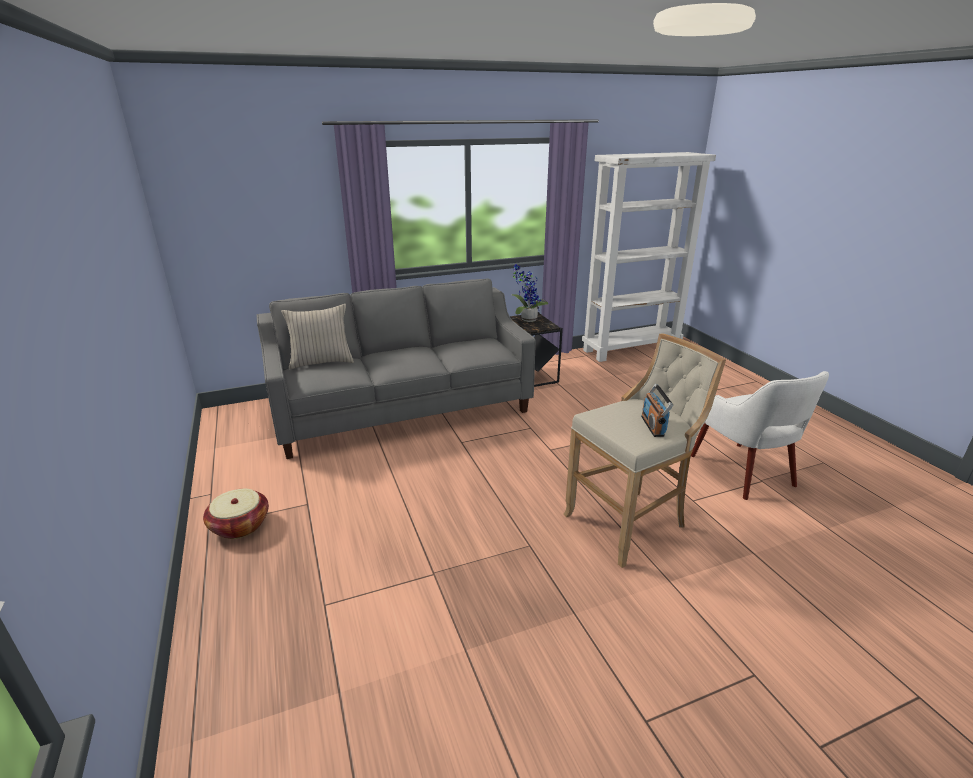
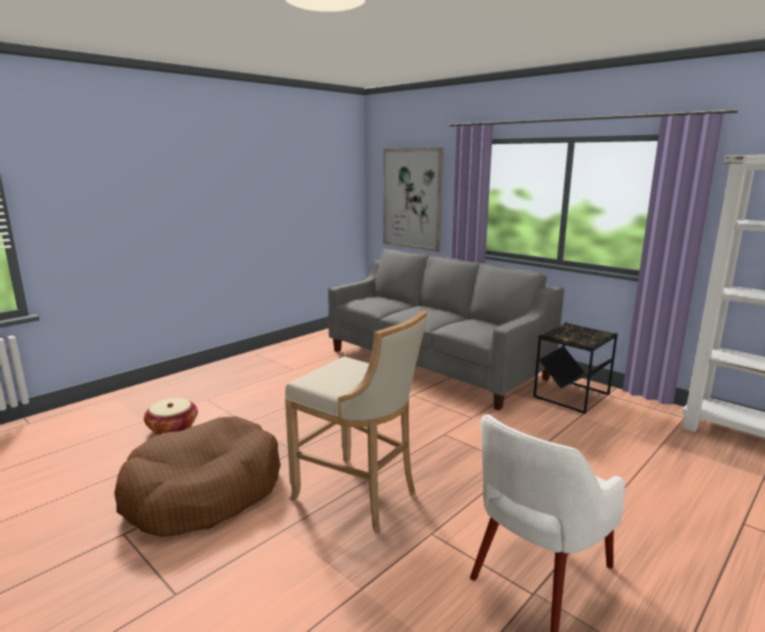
camera: 65 degrees right, 10 degrees down
(240, 525) = (262, 360): basket -> basket (172, 428)
(260, 226) = (412, 199): none -> picture
(321, 362) = (388, 298): beige pillow -> none
(526, 319) = (584, 332): potted plant -> none
(582, 635) = (203, 492): none -> brown dog bed
(653, 426) = (346, 383): radio -> none

